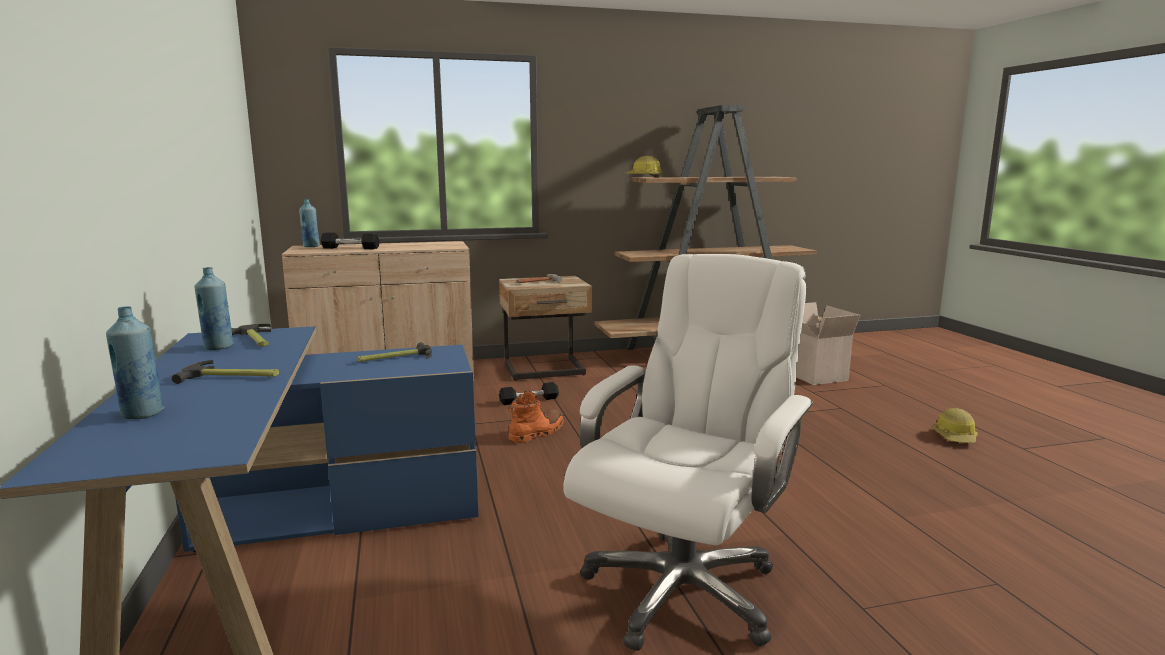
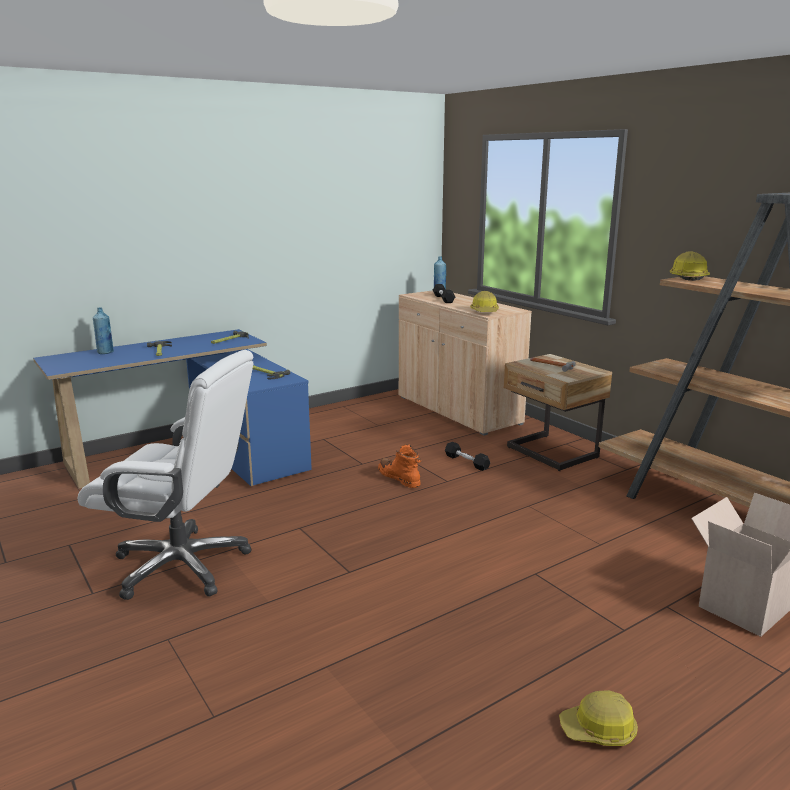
camera: 70 degrees right, 5 degrees up
(218, 347) = (211, 338): blue bottle -> none
(441, 246) = (485, 311): none -> hard hat
(537, 433) = (399, 478): orange boot -> orange boot turned 150 degrees counterclockwise

